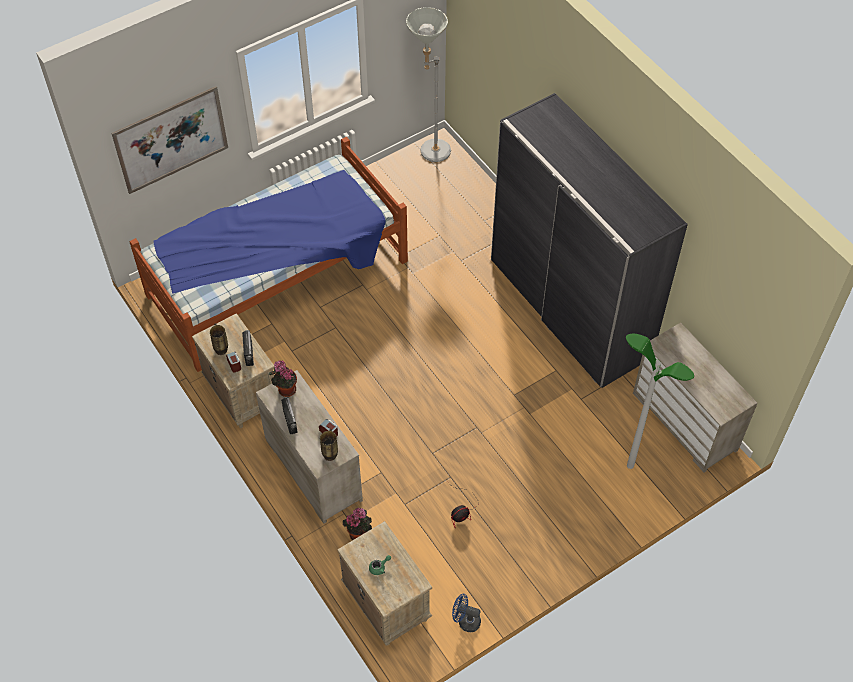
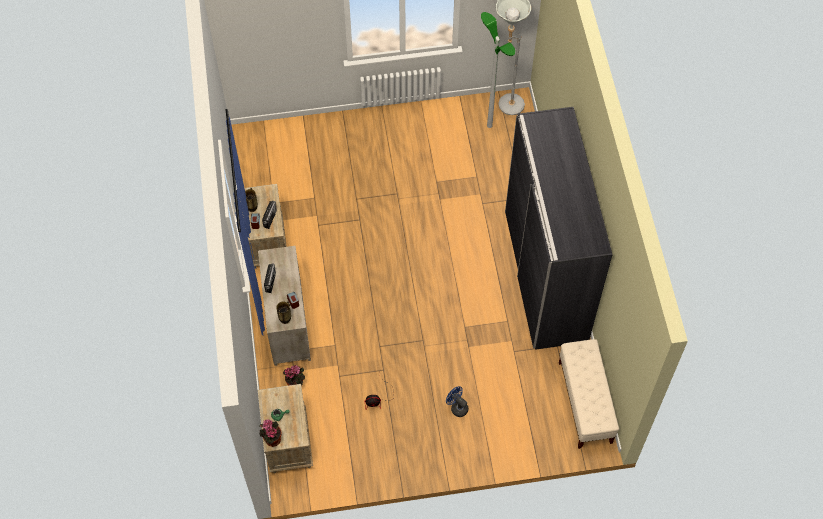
camera: 25 degrees right, 5 degrees up
(171, 140) = (278, 35): picture -> none
(278, 279) = (337, 164): bed -> none
(285, 389) = (279, 257): potted plant -> potted plant (272, 439)
(465, 621) = (337, 480): blue fan -> blue fan (457, 407)
(630, 465) = (522, 418): floor lamp -> floor lamp (489, 125)
(685, 421) = (585, 403): beige dresser -> beige bench

